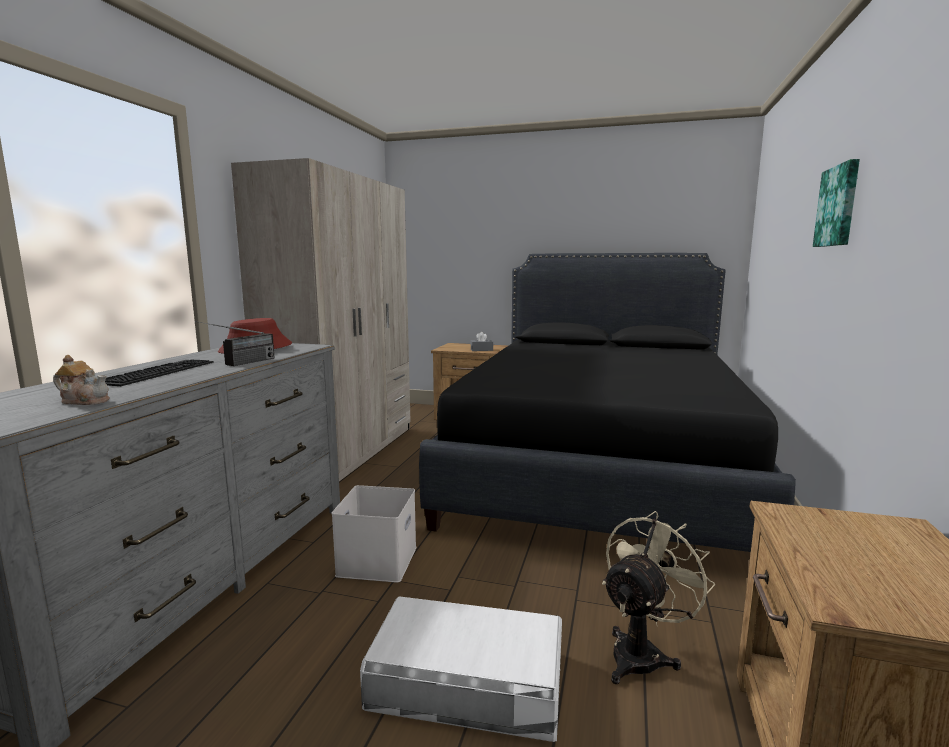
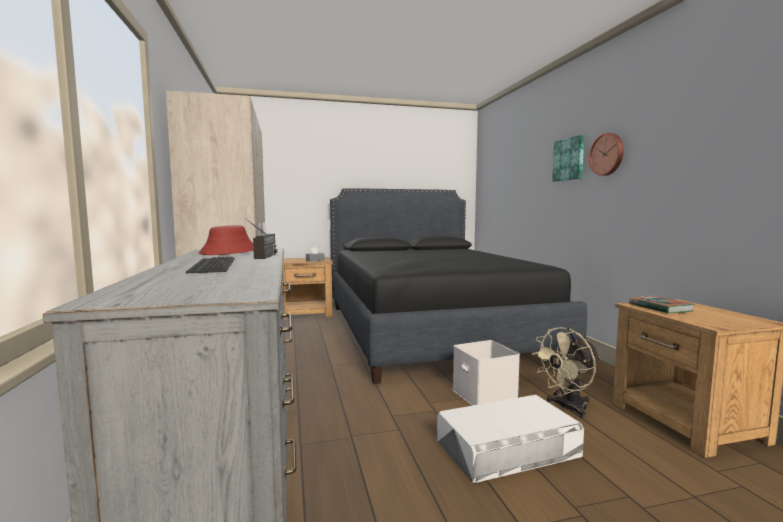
camera: 30 degrees left, 5 degrees down
(85, 401) = (242, 278): teapot -> none
(376, 560) = (363, 408): white storage box -> white storage box (482, 395)
(642, 653) = (567, 408): beige fan -> beige fan turned 135 degrees counterclockwise
(818, 532) = (660, 308): none -> book
(881, 199) = (607, 154): none -> wall clock

